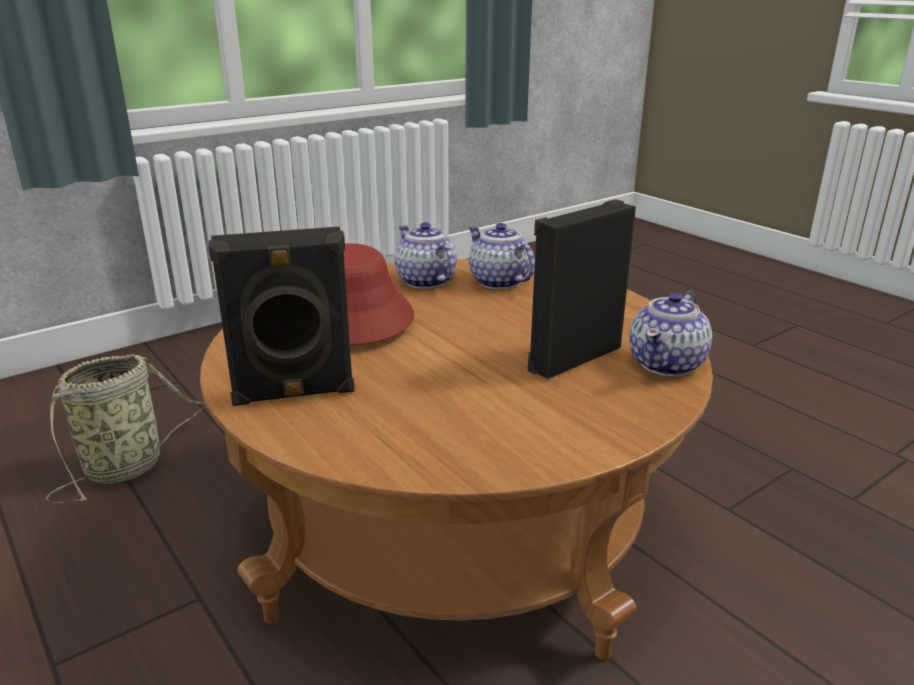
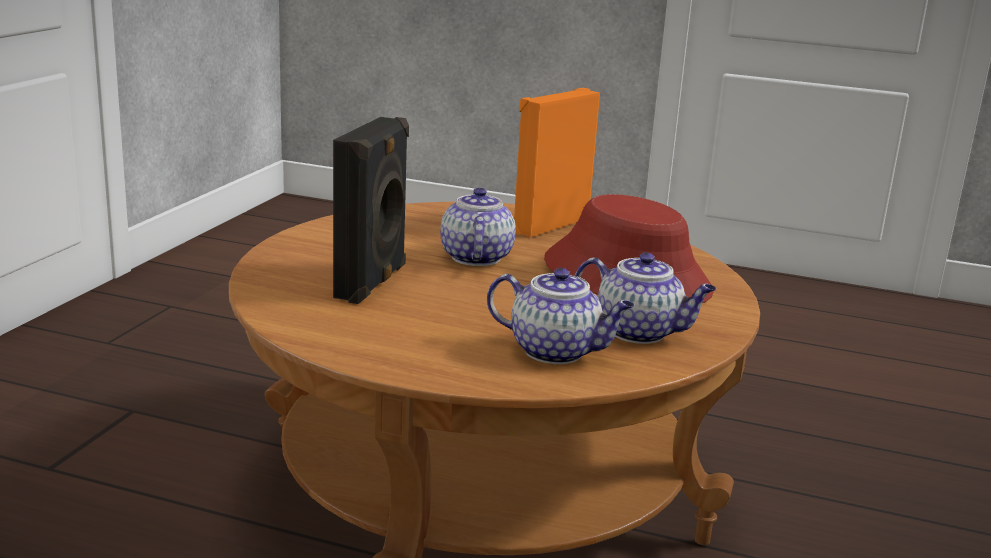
camera: 145 degrees right, 5 degrees down
(129, 466) = (841, 444): basket -> none
(294, 394) = (548, 224): black speaker -> orange speaker
(667, 364) = (277, 294): teapot -> teapot (475, 258)

